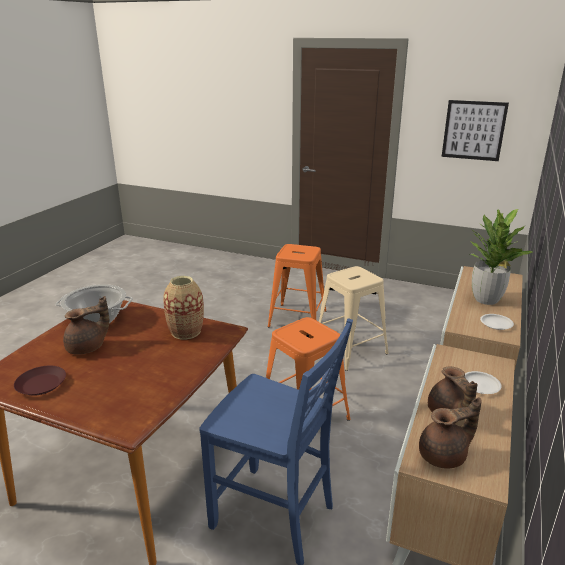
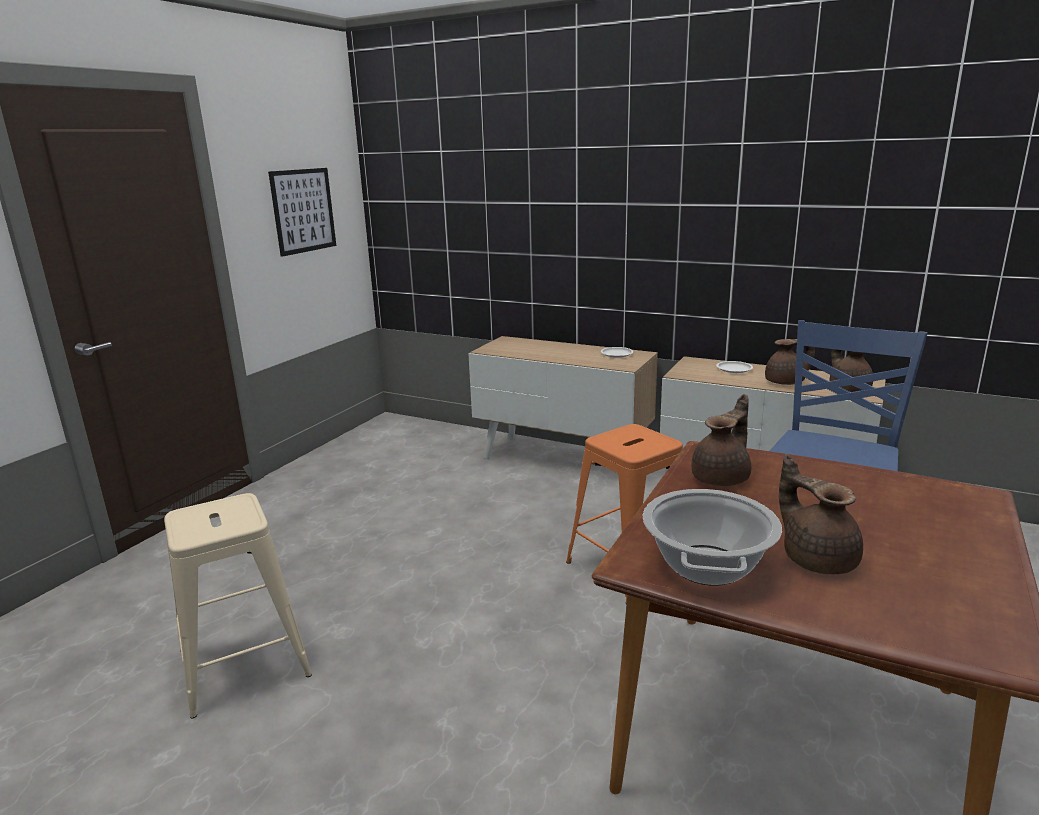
camera: 85 degrees left, 5 degrees down
(40, 384) = (962, 585): brown plate -> none
(186, 332) = (722, 478): vase -> brown teapot
(298, 318) = (355, 562): orange stool -> none
(350, 350) = (470, 522): beige stool -> beige stool (245, 662)
(486, 299) = (562, 352): potted plant -> none

